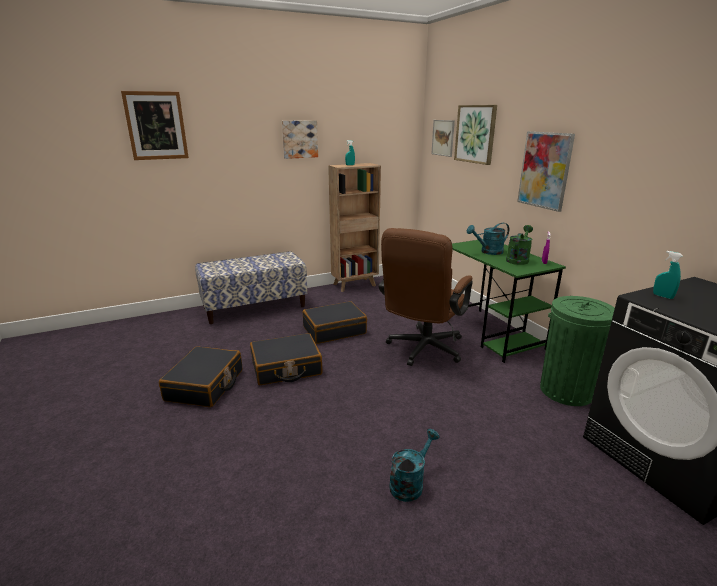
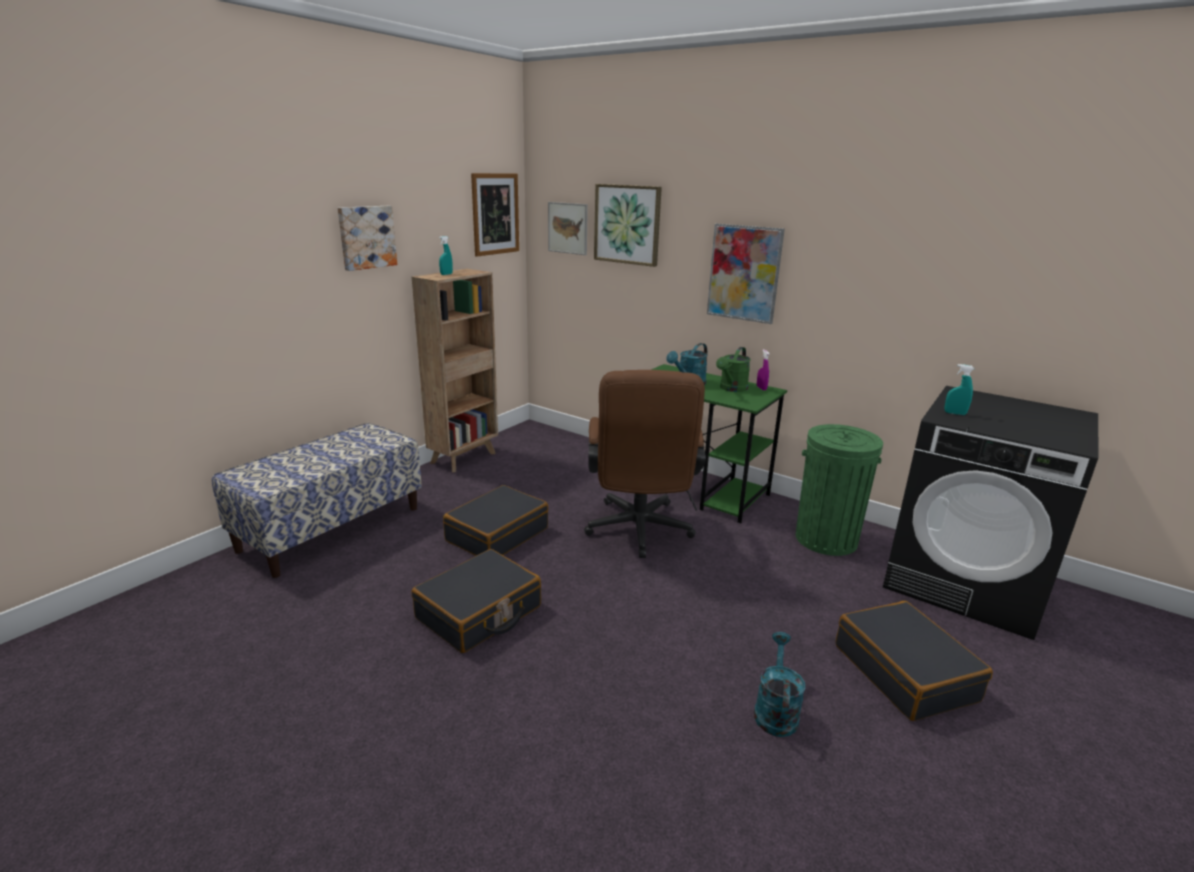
camera: 30 degrees left, 0 degrees up
(156, 126) = (113, 224): picture -> picture (495, 214)
(205, 385) = (371, 684): black suitcase -> black suitcase (905, 672)
(518, 259) = (731, 389): green watering can -> green watering can turned 150 degrees counterclockwise

